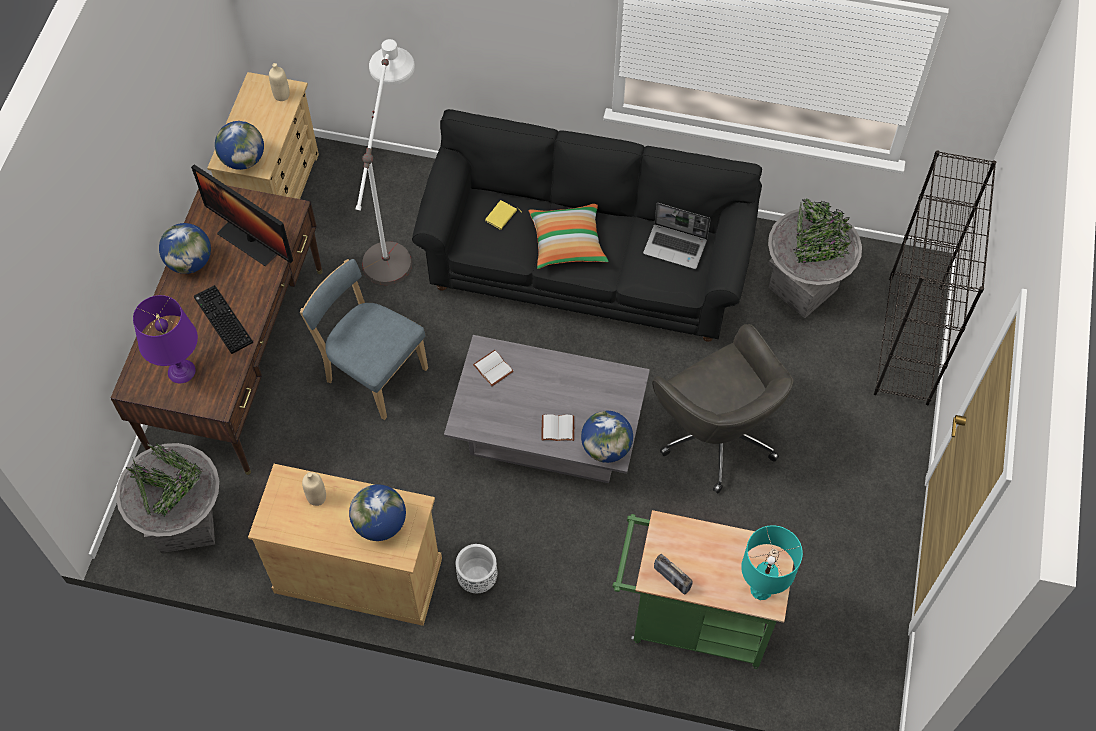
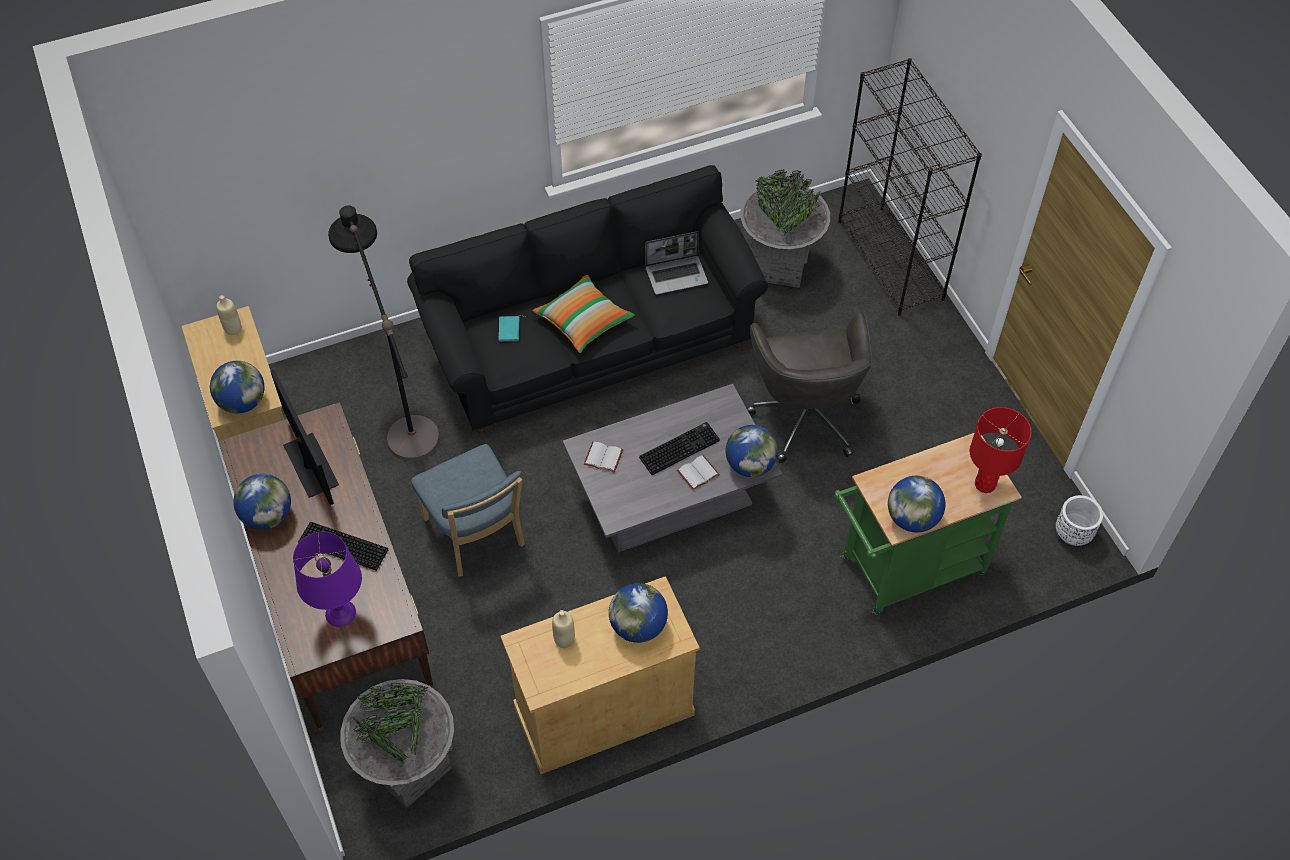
camera: 35 degrees left, 5 degrees down
(250, 240) = (311, 465): monitor -> monitor turned 120 degrees counterclockwise
(373, 373) = (476, 536): blue chair -> blue chair turned 120 degrees counterclockwise
(396, 235) = (401, 410): white floor lamp -> black floor lamp
(477, 578) = (707, 648): white planter -> white planter (1073, 534)
(501, 216) = (510, 330): yellow book -> turquoise book
(560, 397) = (679, 448): none -> keyboard
(671, 578) = (912, 518): radio -> globe
(716, 435) = (805, 416): grey office chair -> grey office chair turned 60 degrees clockwise
(761, 589) = (984, 484): turquoise table lamp -> red table lamp

